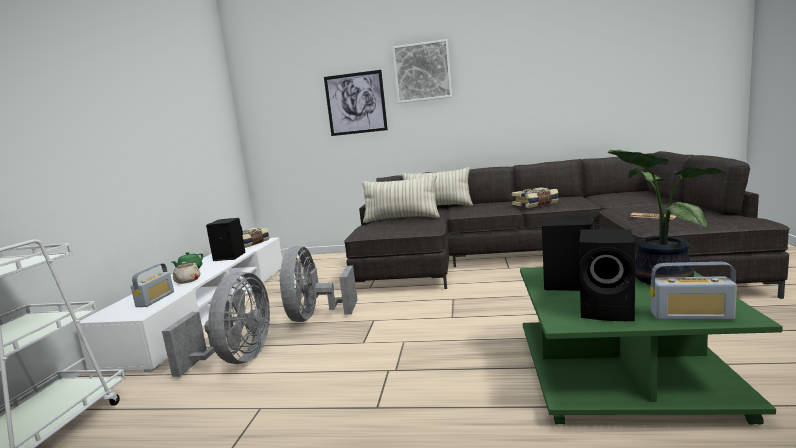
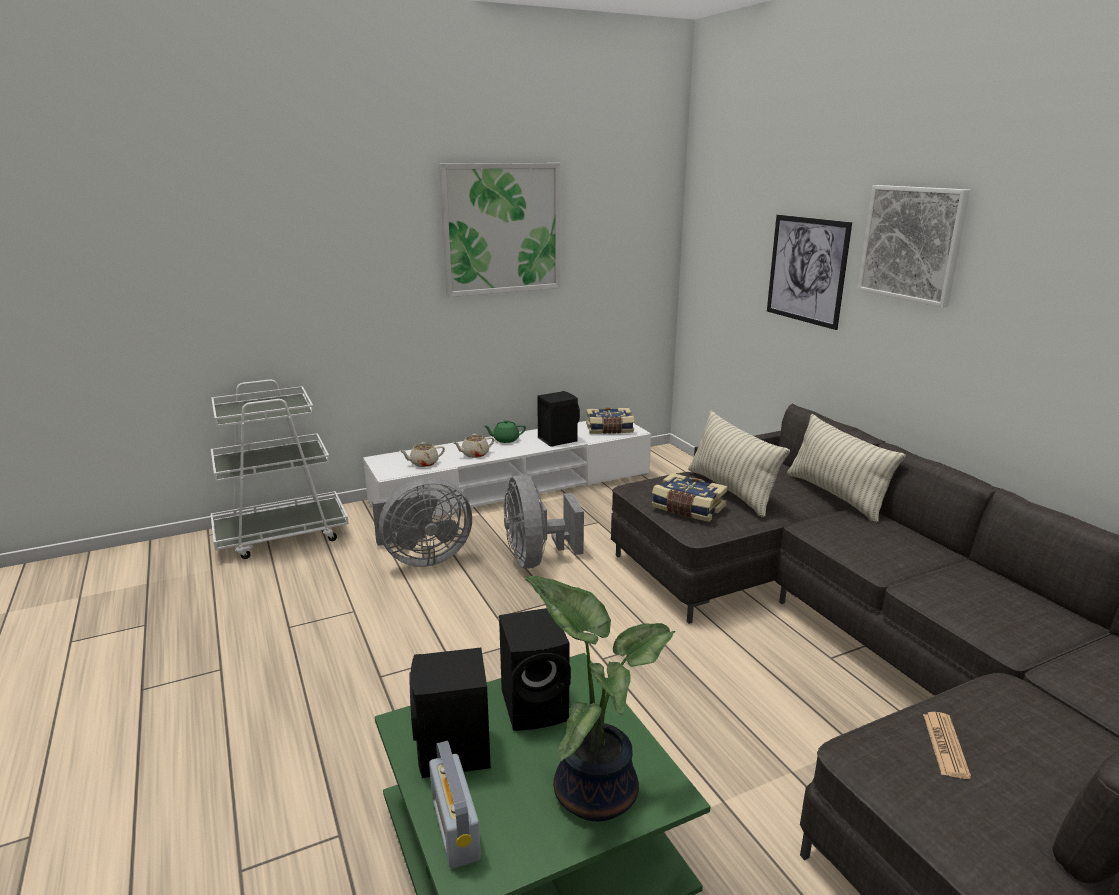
camera: 55 degrees right, 10 degrees up
(140, 89) = (502, 229): none -> picture
(155, 299) = (423, 463): radio -> beige teapot
(315, 316) = (536, 559): grey fan -> grey fan turned 75 degrees counterclockwise
(535, 204) = (942, 585): book -> book (687, 508)

